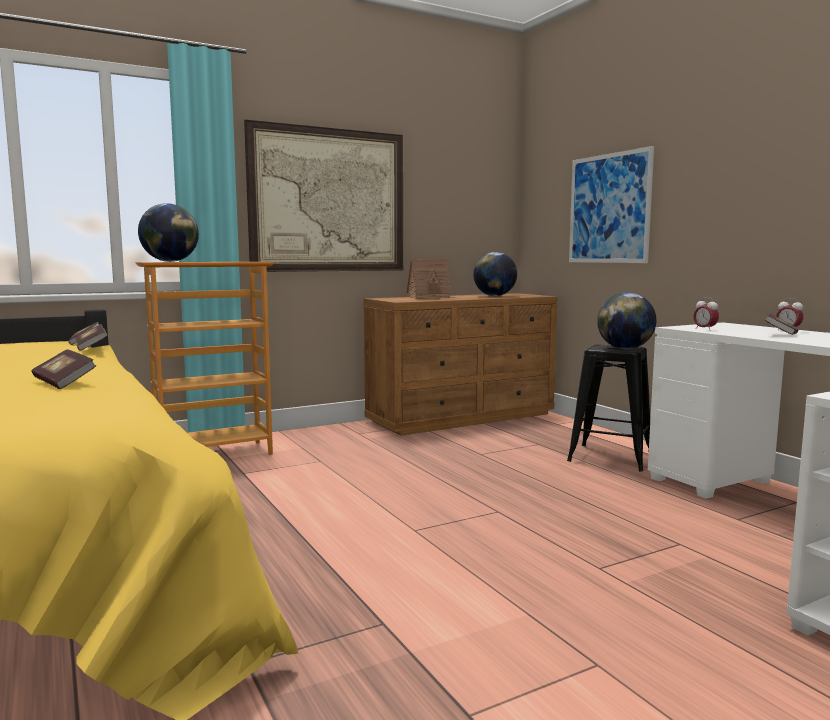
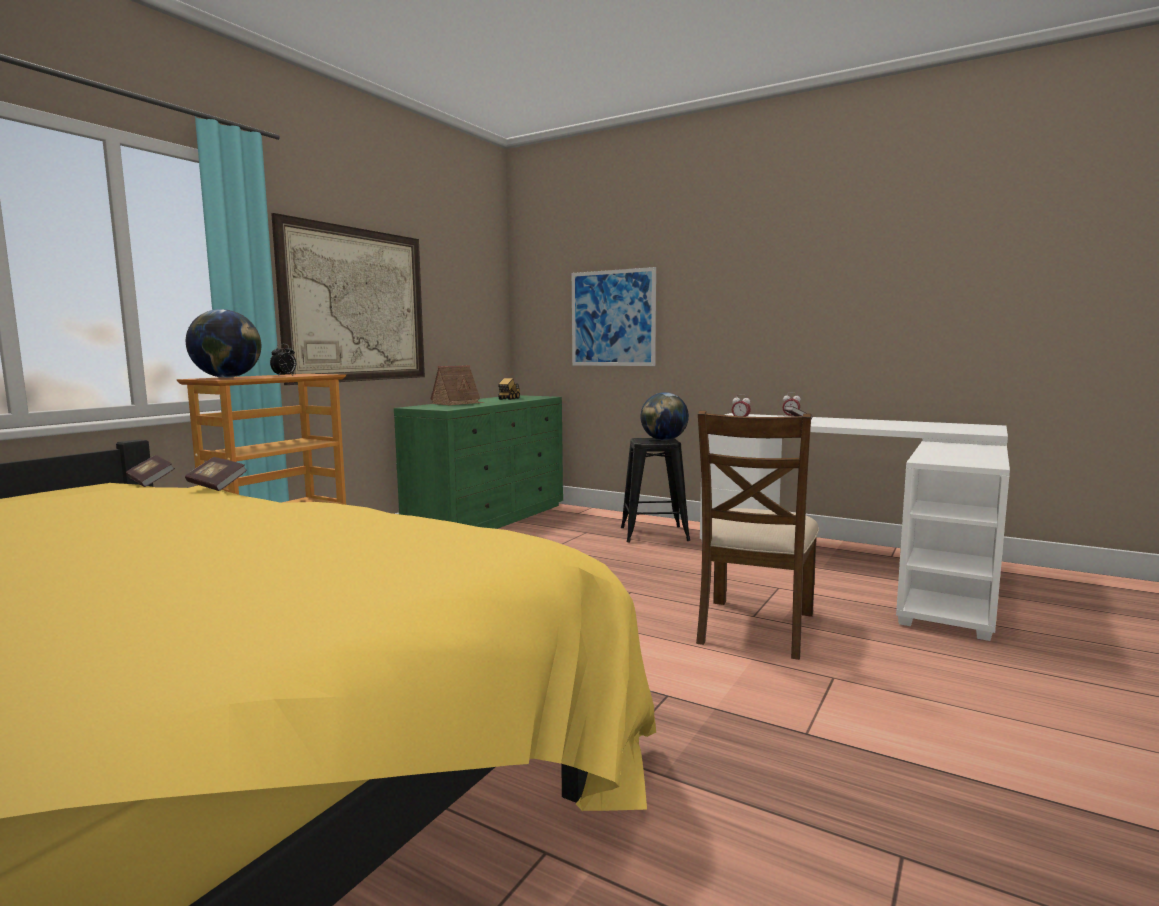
camera: 30 degrees left, 0 degrees up
(64, 383) = (358, 524): book -> none
(219, 261) = (284, 376): none -> alarm clock
(462, 417) = (489, 519): brown dresser -> green dresser
(494, 296) = (509, 399): globe -> toy truck
(582, 581) = (754, 627): none -> brown chair

